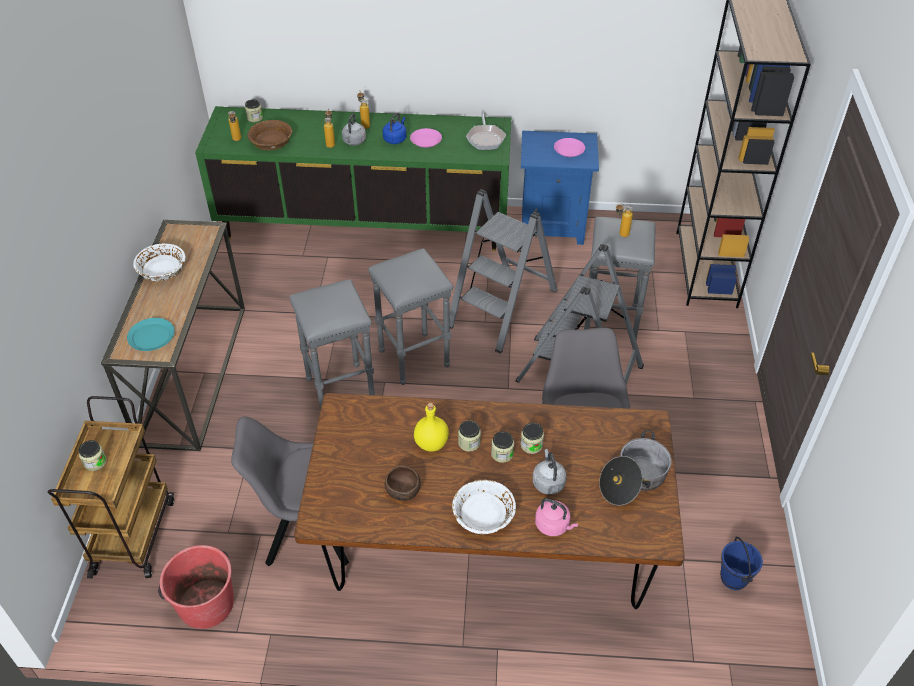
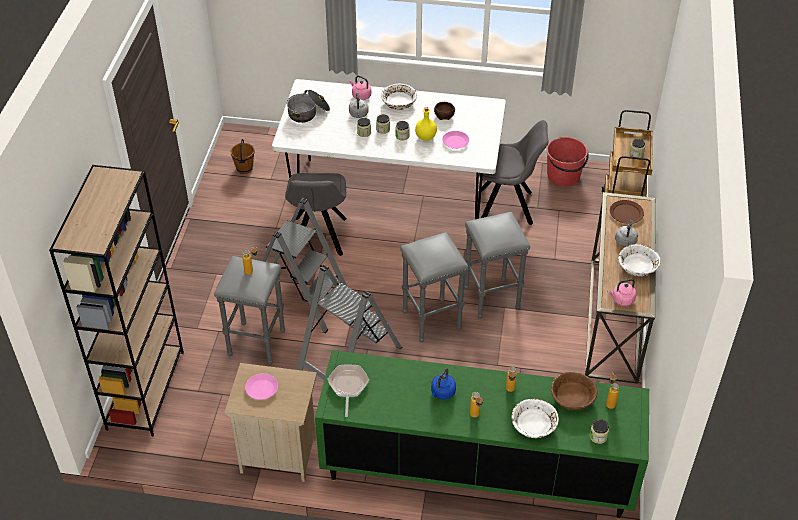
camera: 175 degrees left, 0 degrees up
(151, 336) = (626, 213): turquoise plate -> brown plate
(194, 233) = (621, 300): none -> pink kettle
(311, 122) = (534, 424): none -> white bowl
(354, 142) = (486, 391): grey kettle -> grey kettle (625, 240)
(425, 141) = (411, 388): pink plate -> pink plate (456, 142)
(487, 553) = (392, 189): brown dining table -> white dining table
(553, 227) = (278, 452): blue nightstand -> beige nightstand
(734, 578) = (244, 168): blue bucket -> brown bucket

